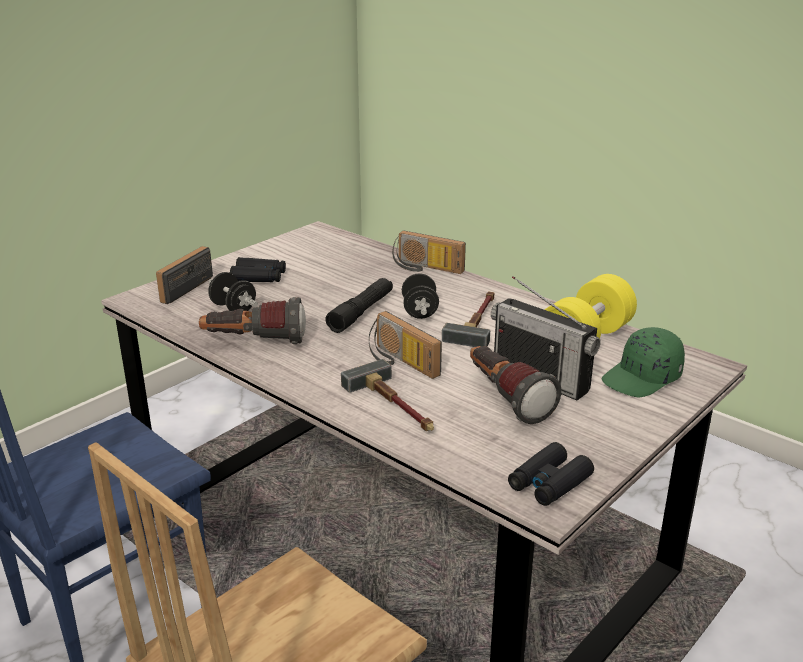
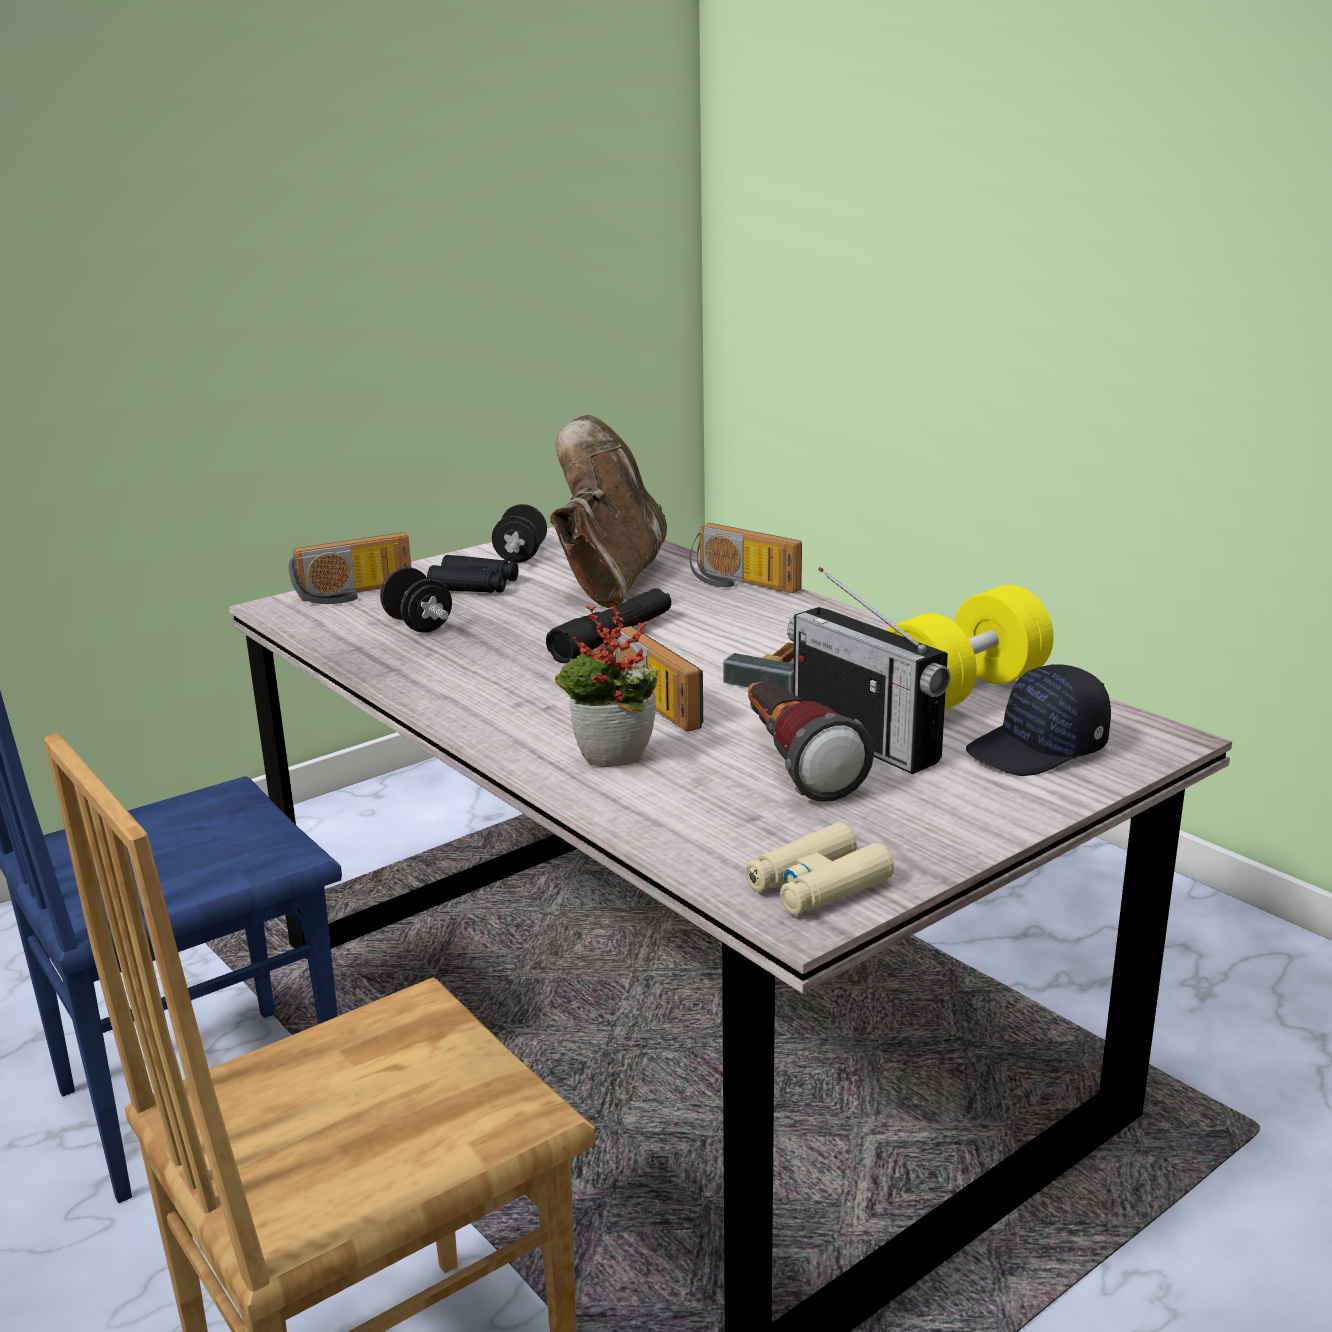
camera: 10 degrees right, 5 degrees down
(183, 287) = (355, 594): radio -> radio turned 150 degrees counterclockwise
(254, 342) = (430, 670): flashlight -> none
(342, 268) = (608, 579): none -> brown boot
(395, 406) = (611, 765): hammer -> potted plant
(419, 311) = (705, 641): black dumbbell -> black dumbbell (521, 556)
(549, 483) = (817, 885): black binoculars -> beige binoculars
(642, 378) = (1038, 750): green cap -> black cap

